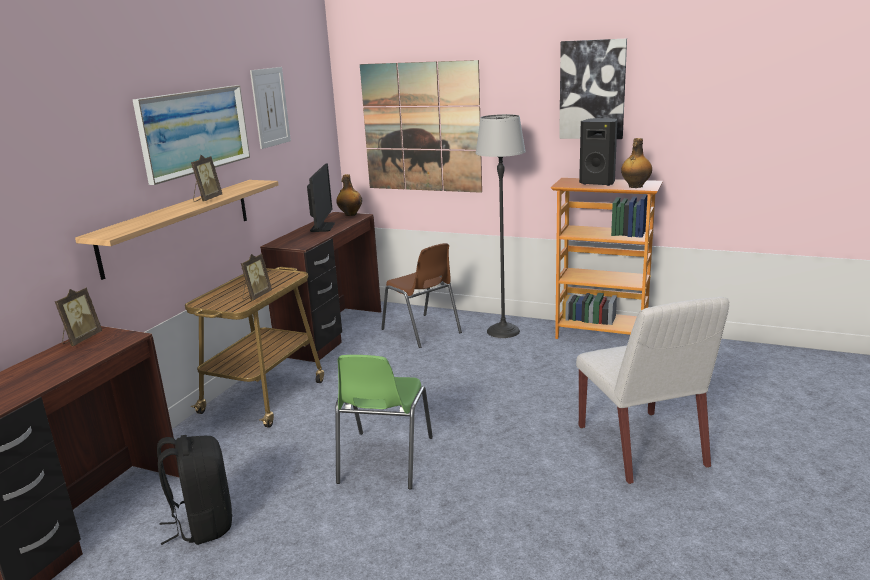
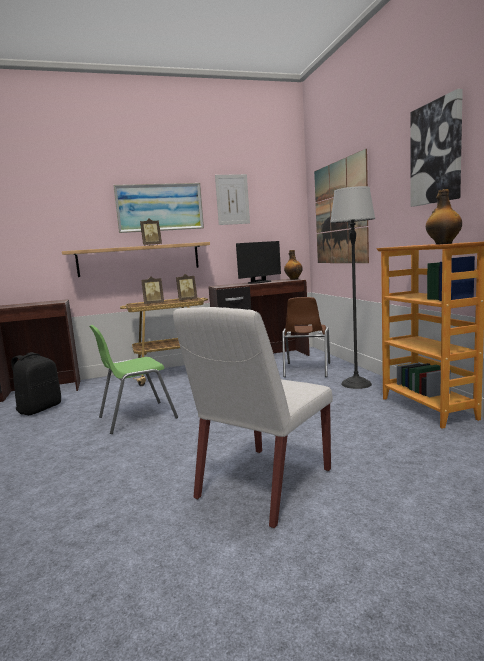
camera: 50 degrees right, 10 degrees down
(81, 339) = (49, 301): picture frame -> picture frame (187, 300)
(598, 183) = (424, 244): black speaker -> none

